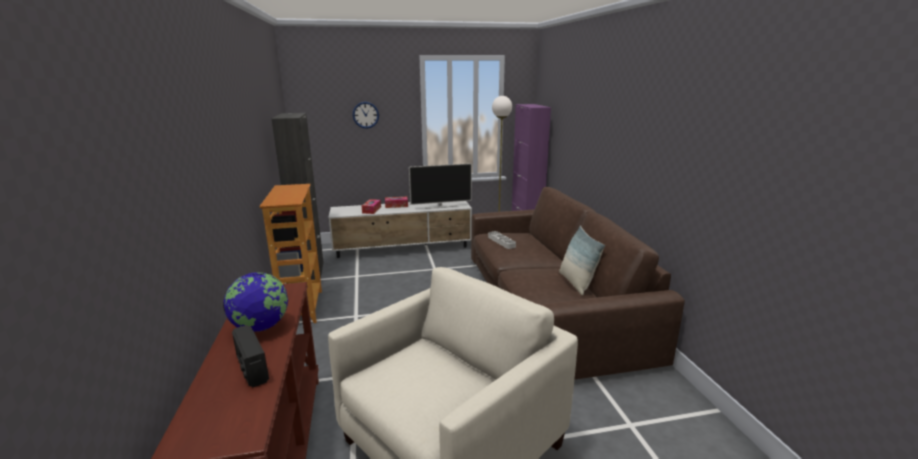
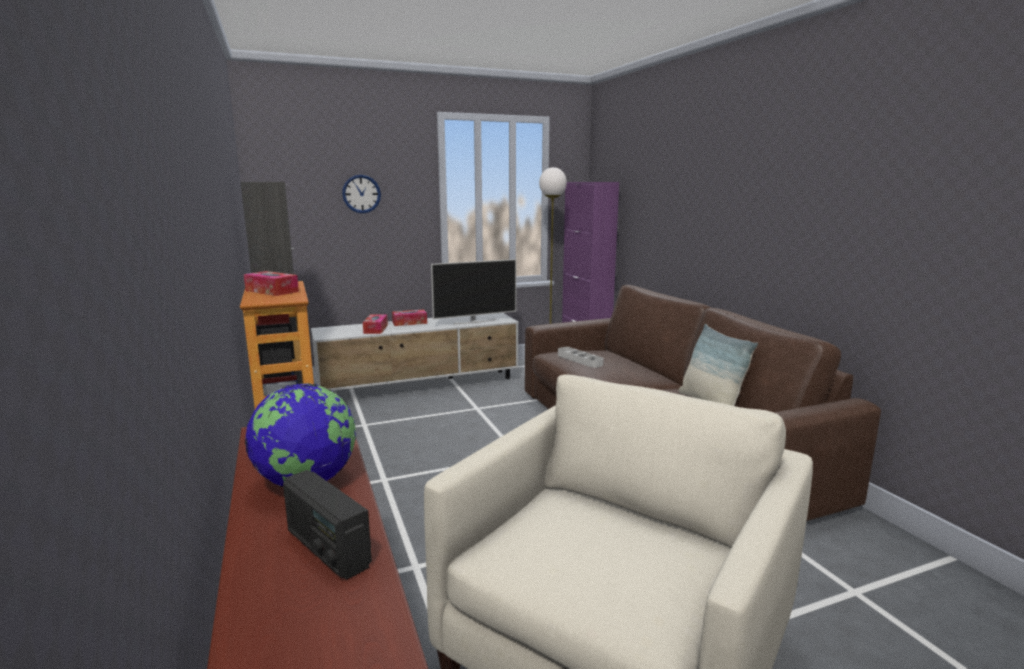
camera: 10 degrees left, 5 degrees down
(285, 193) = (272, 291): none -> tissue box

